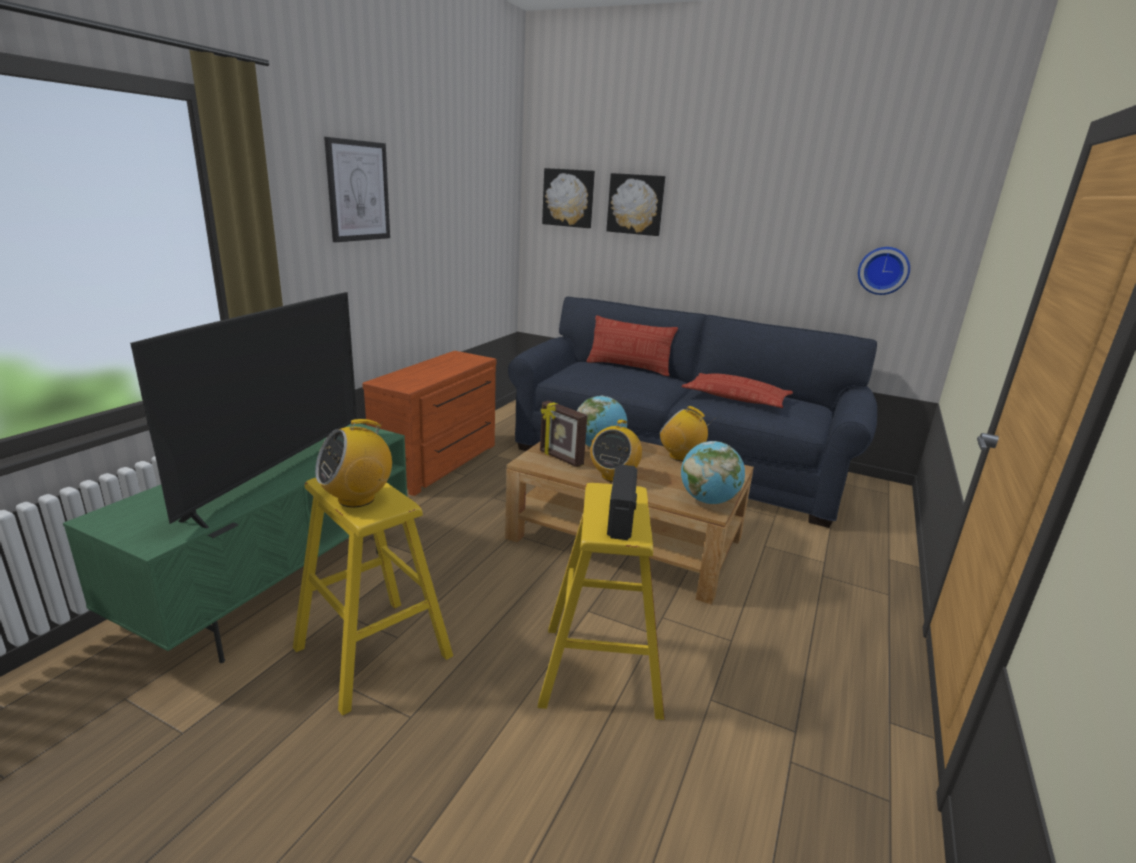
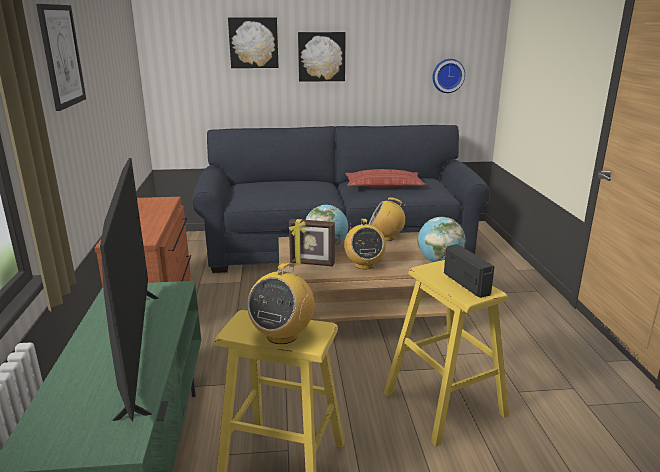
camera: 30 degrees left, 0 degrees up
(568, 198) = (188, 42): picture -> picture (321, 56)
(628, 367) = (282, 180): pillow -> none

